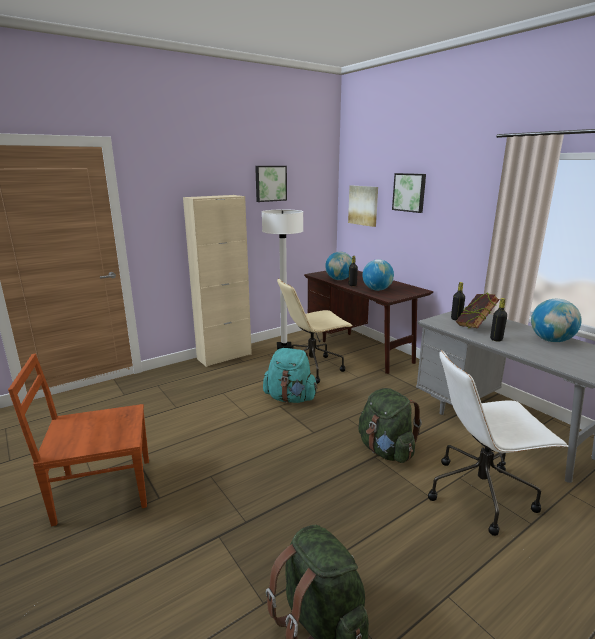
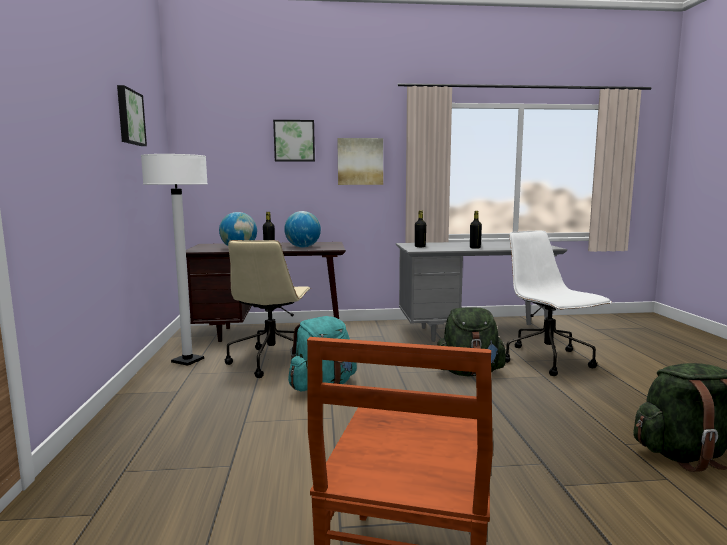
camera: 60 degrees left, 10 degrees down
(224, 356) = (136, 399): beige cabinet -> none
(363, 205) = (222, 160): picture -> picture (360, 161)
(474, 328) = (445, 247): book -> none
(481, 493) = (548, 361): white office chair -> white office chair turned 135 degrees clockwise
(551, 340) = (490, 243): globe -> none

